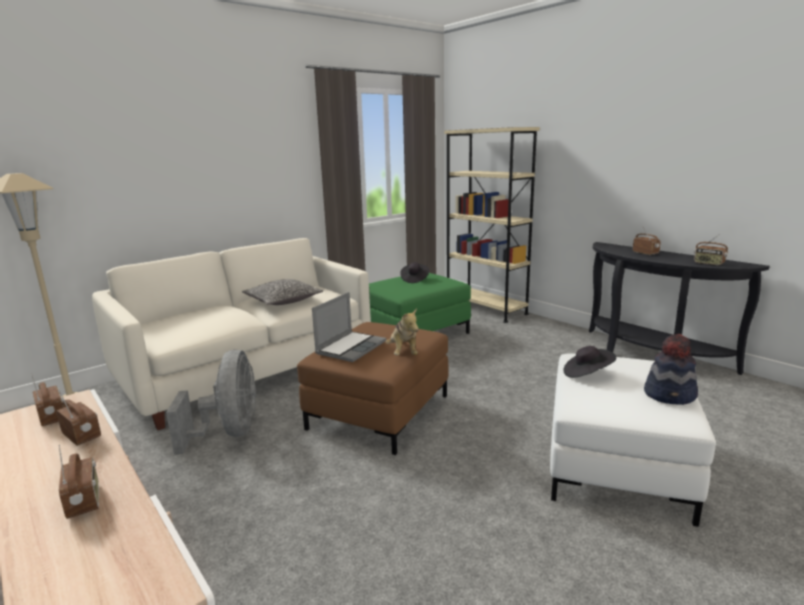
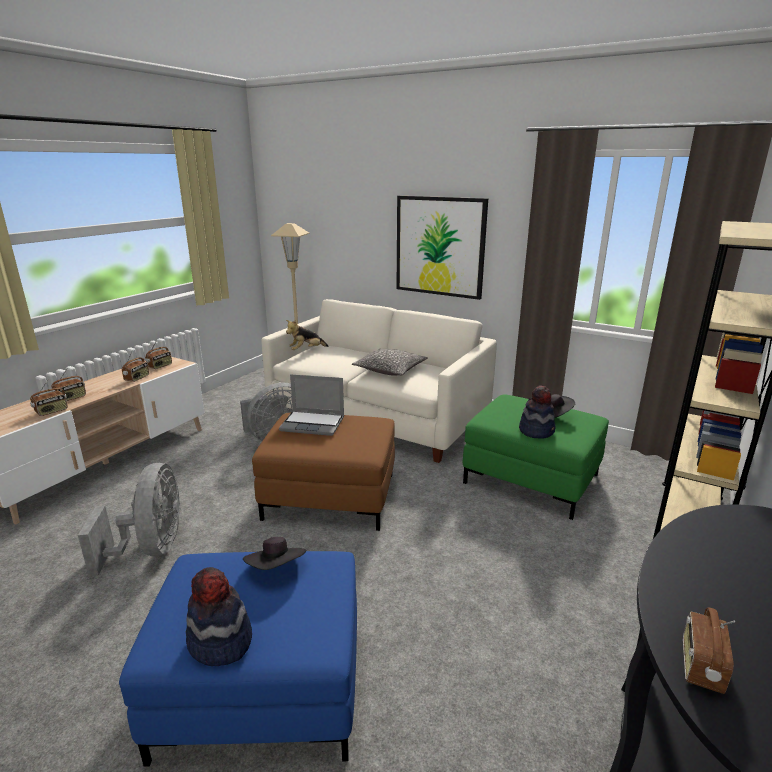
camera: 70 degrees right, 5 degrees up
(233, 178) = (440, 246): none -> picture
(403, 352) = (309, 449): plush toy -> plush toy (306, 350)
(406, 538) = (151, 548): none -> grey fan
(432, 286) = (536, 431): none -> hat
(617, 466) = (260, 688): white ottoman -> blue ottoman
(645, 253) = (720, 570): radio -> radio (52, 411)

